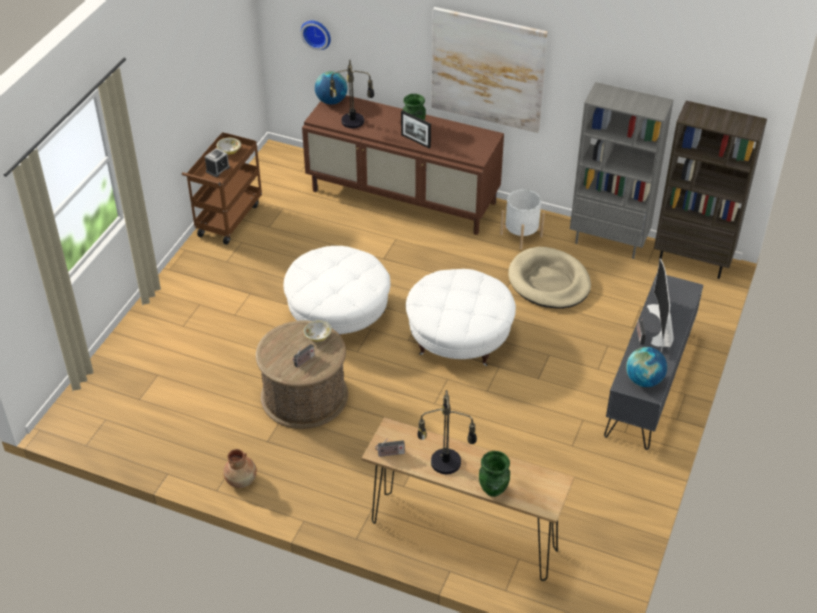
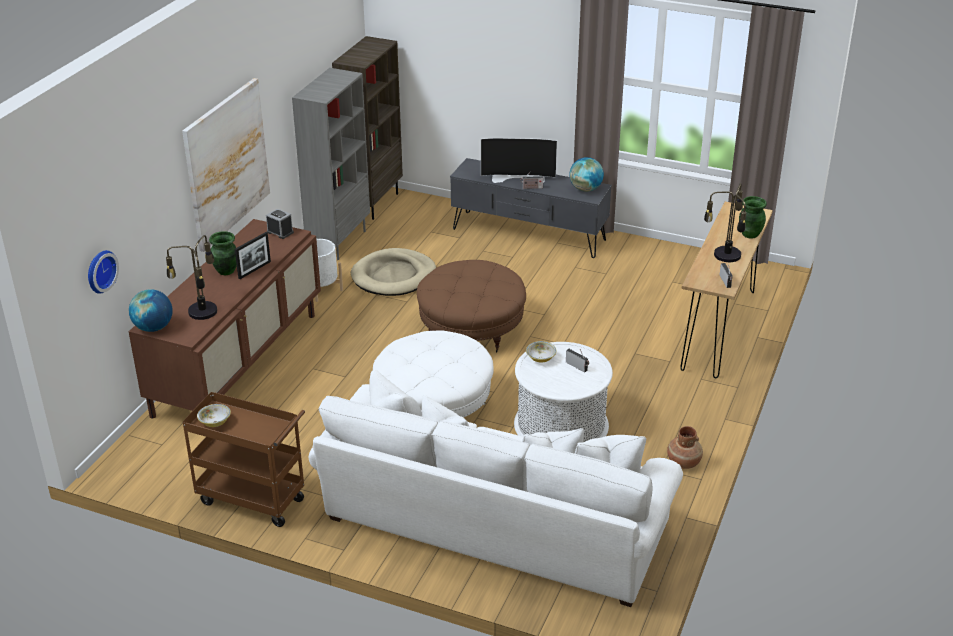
camera: 90 degrees left, 10 degrees down
(179, 350) = (494, 526): none -> white sofa
(218, 169) = (253, 429): alarm clock -> alarm clock (280, 232)
(304, 396) = (561, 425): brown coffee table -> white coffee table
(459, 337) = (471, 328): white ottoman -> brown ottoman

